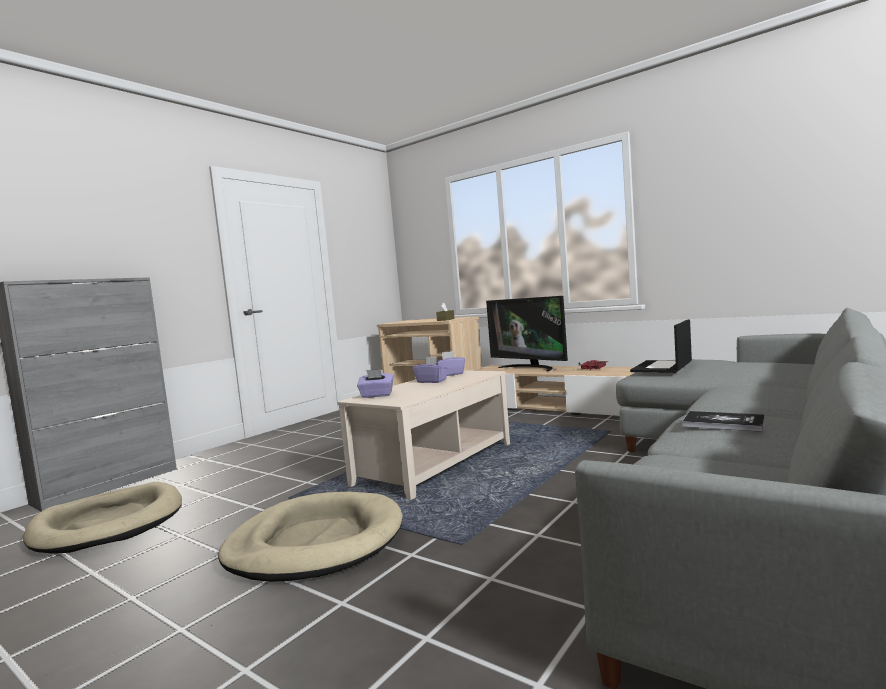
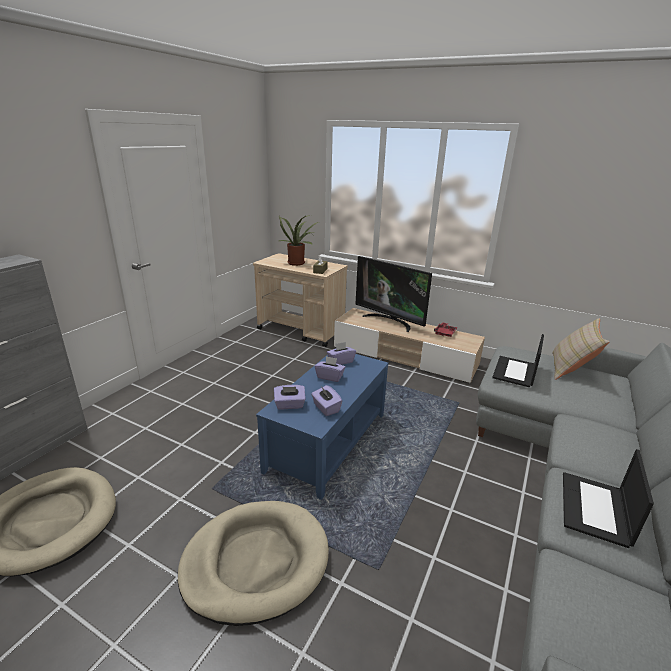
camera: 10 degrees left, 20 degrees up
(416, 394) = (326, 408): none -> purple tissue box
(424, 320) = (297, 263): none -> potted plant
(435, 464) = (328, 442): beige coffee table -> blue coffee table
(723, 423) = (595, 509): book -> laptop
(738, 361) = (570, 369): none -> beige pillow

